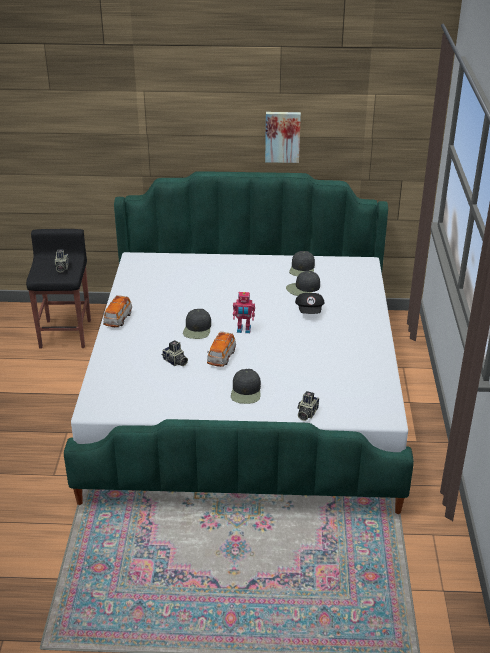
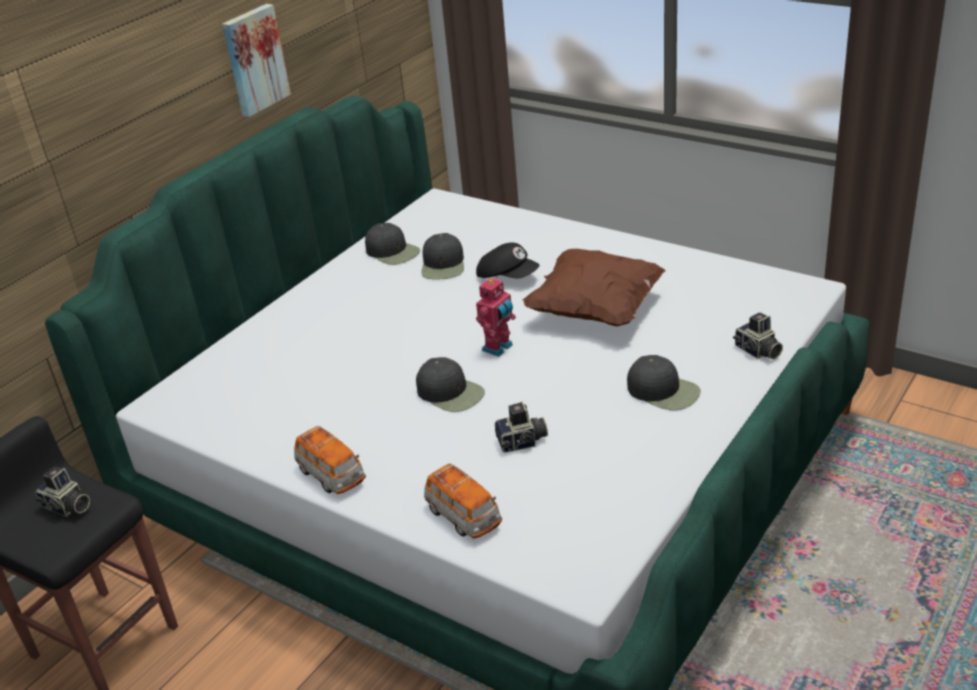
camera: 55 degrees left, 0 degrees up
(221, 357) = (554, 390): toy car -> toy car (463, 517)
(301, 348) = (595, 310): none -> brown pillow

